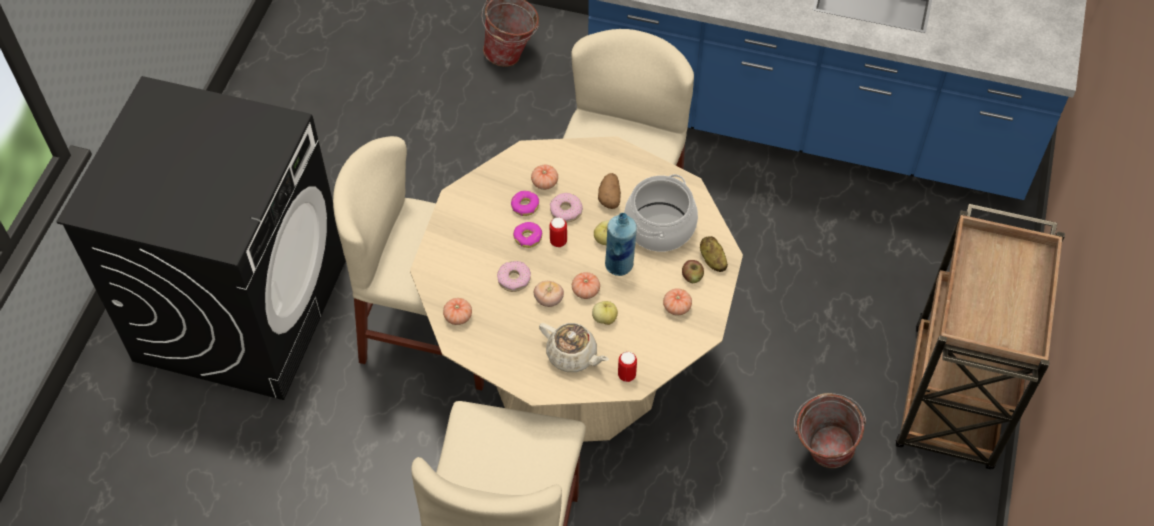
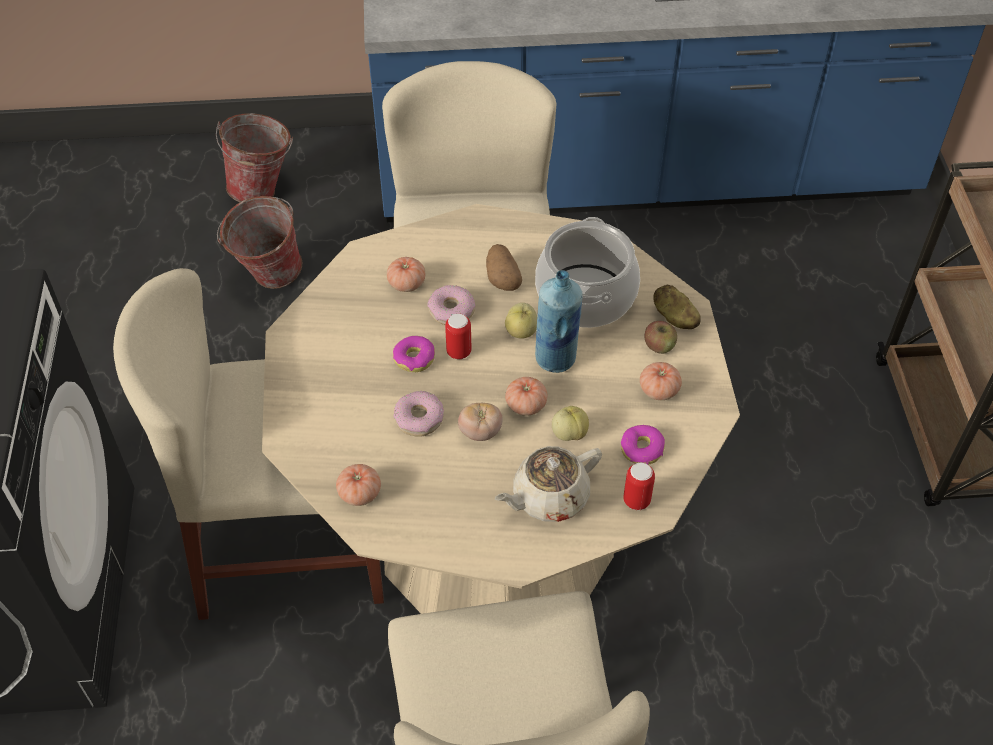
camera: 20 degrees left, 5 degrees down
(525, 206) = (392, 320): donut -> donut (641, 449)
(573, 355) = (548, 497): beige teapot -> beige teapot turned 135 degrees clockwise
(820, 453) = (845, 544): bucket -> bucket (267, 278)

